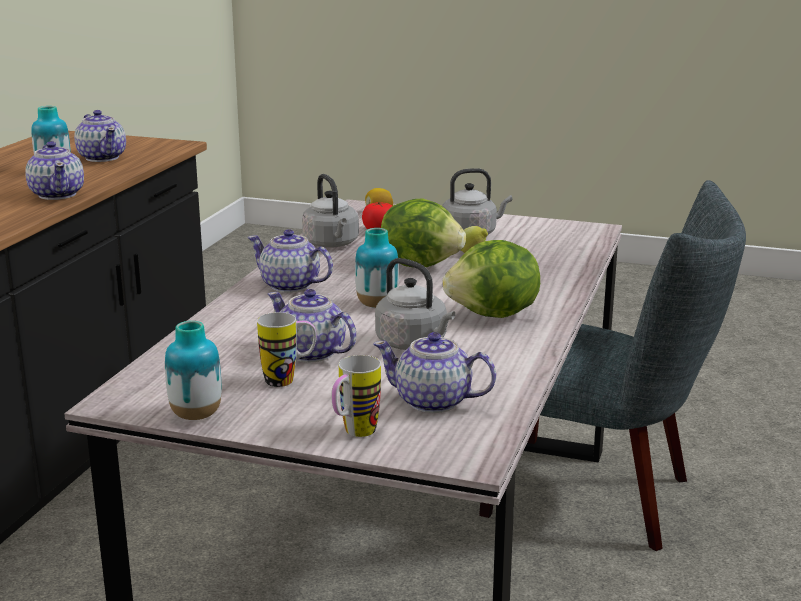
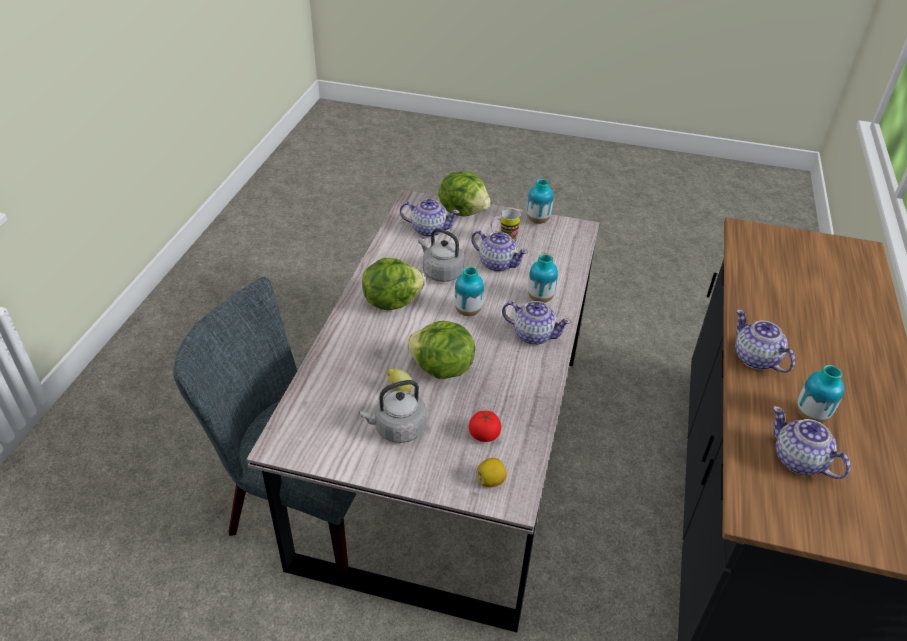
camera: 175 degrees right, 20 degrees up
(260, 315) = (540, 298): none -> vase
(332, 244) = (520, 404): grey kettle -> none
(354, 434) = (463, 211): mug -> lettuce

